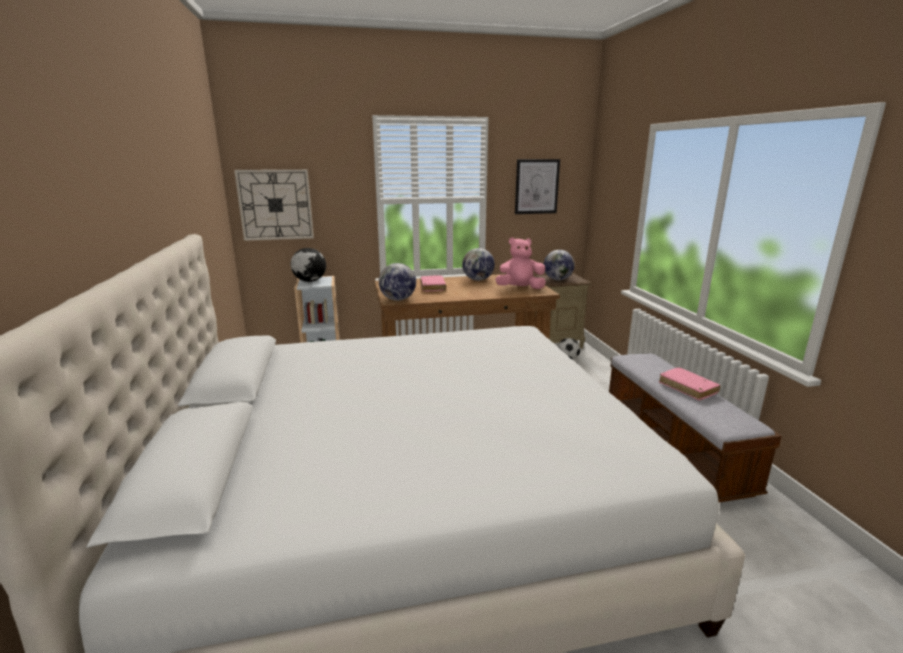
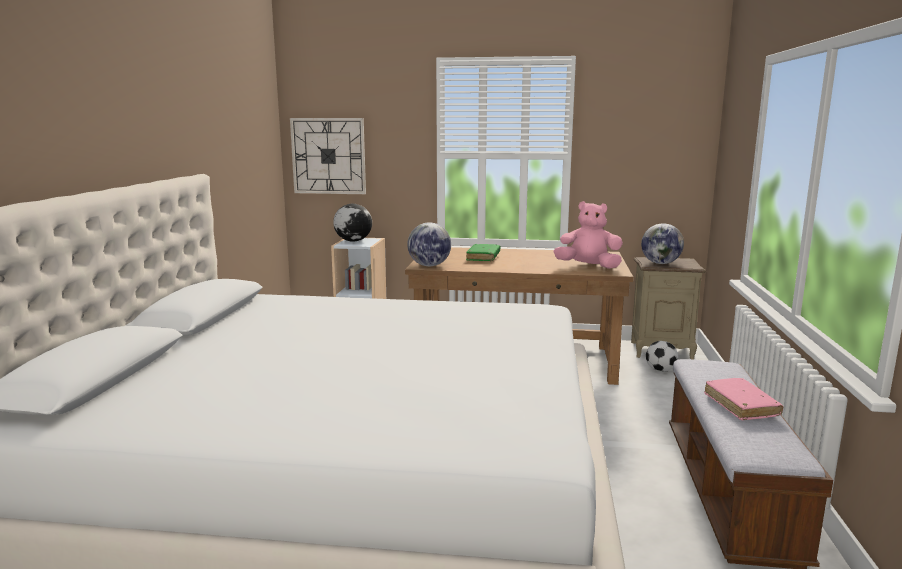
camera: 20 degrees right, 5 degrees down
(433, 287) = (483, 257): pink book -> green book
(478, 280) = (547, 254): globe -> none
(536, 186) = (640, 141): picture -> none

